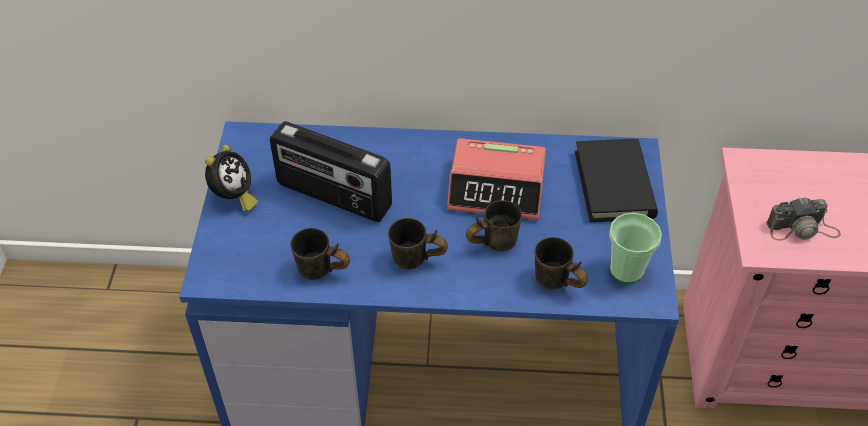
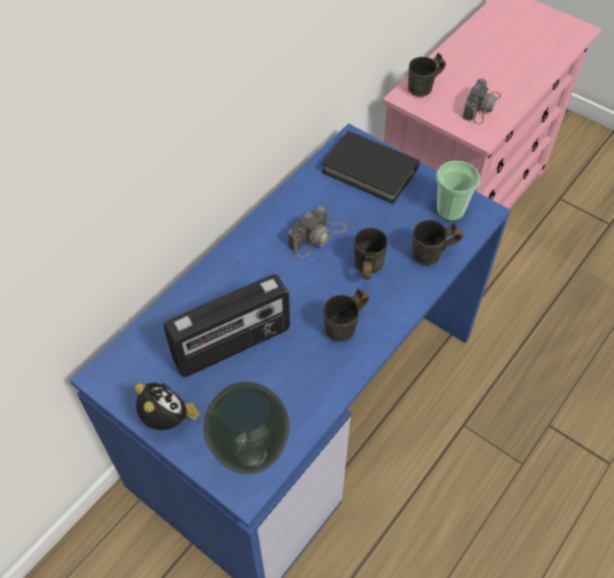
camera: 55 degrees left, 5 degrees up
(241, 265) = (252, 454): none -> vase
(320, 273) = (308, 399): grey mug -> grey mug (426, 89)
(497, 188) = (317, 236): alarm clock -> camera

